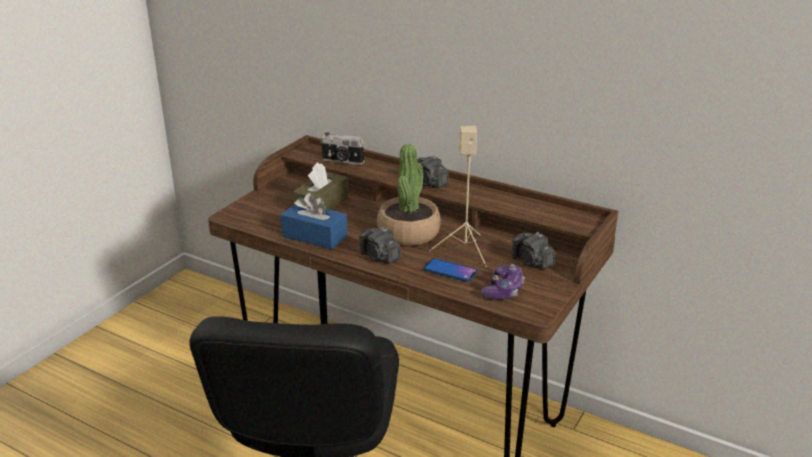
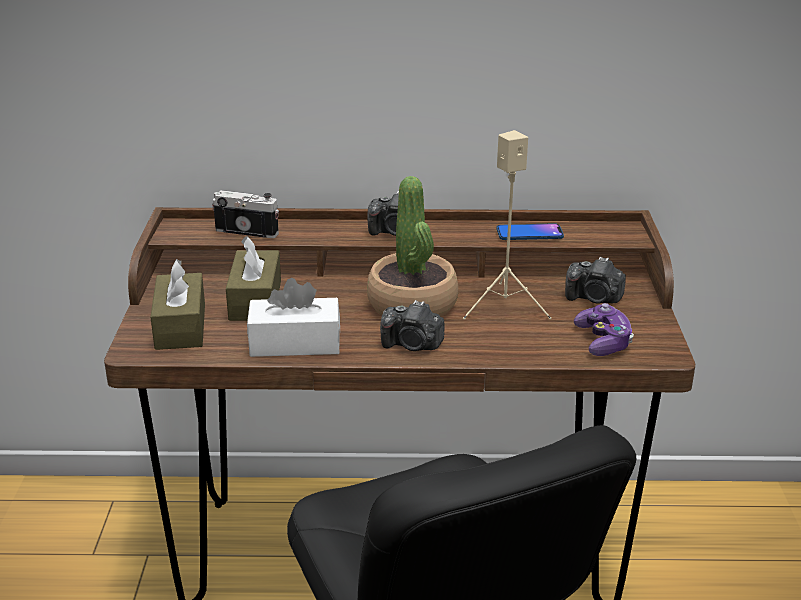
camera: 30 degrees left, 0 degrees up
(265, 209) = (180, 326): none -> brown tissue box
(315, 236) = (295, 343): blue tissue box -> white tissue box
(342, 161) = (247, 231): camera -> camera turned 150 degrees counterclockwise
(450, 271) = (517, 337): phone -> phone (529, 233)

